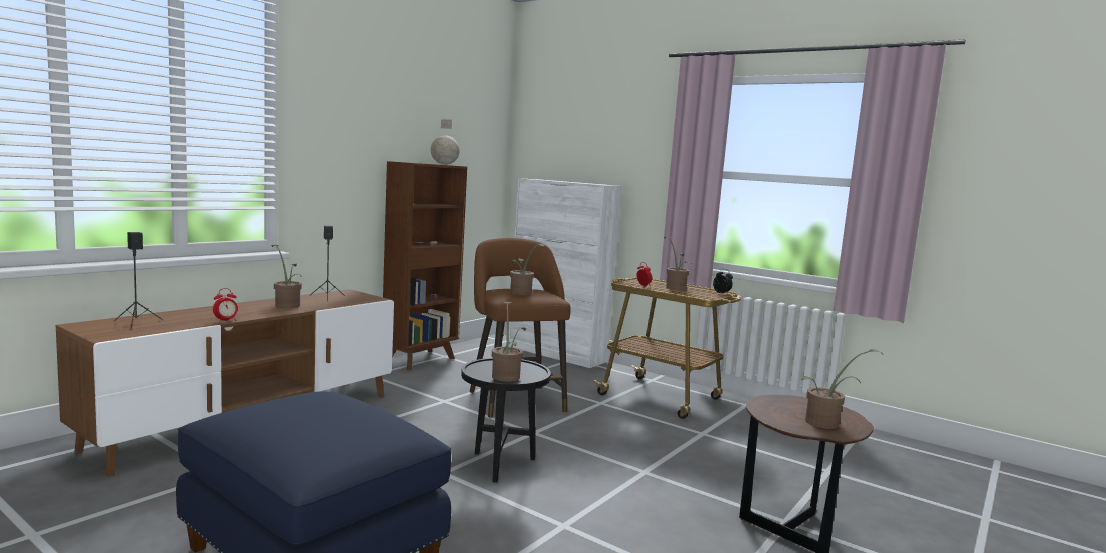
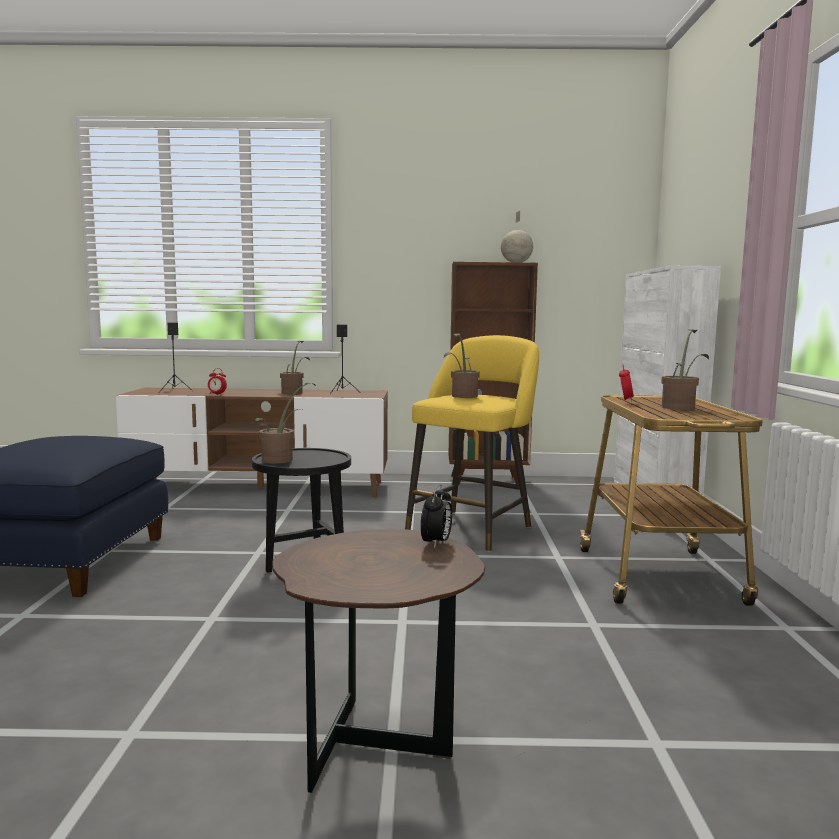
camera: 55 degrees right, 0 degrees up
(514, 400) = (473, 528): brown stool -> yellow stool
(722, 293) = (731, 418): alarm clock -> alarm clock (436, 543)
(827, 423) = (355, 573): potted plant -> none

